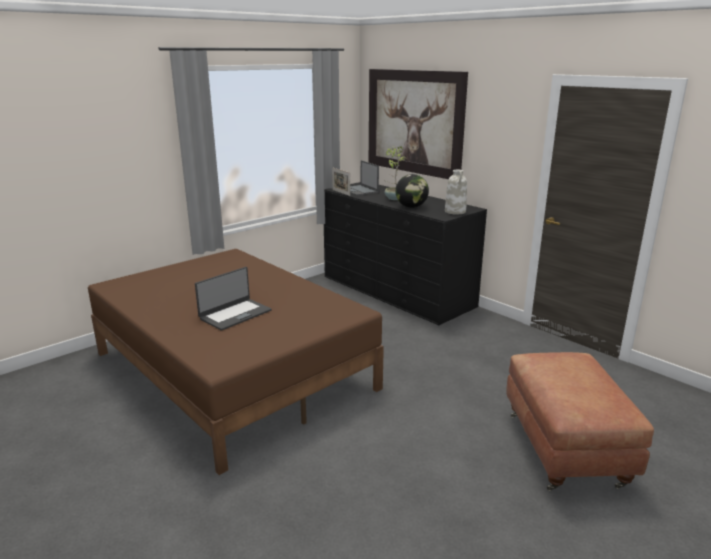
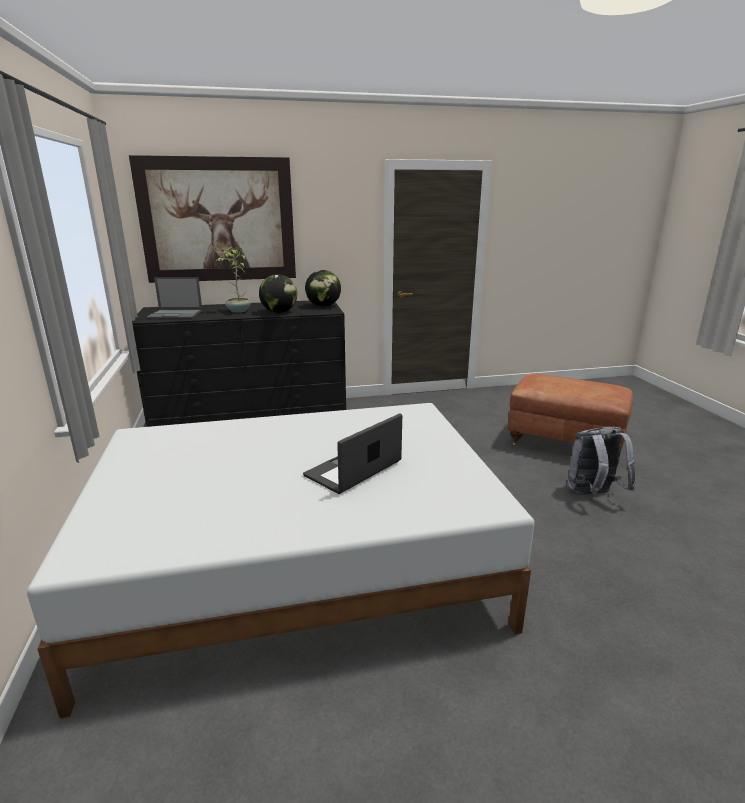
camera: 60 degrees left, 0 degrees up
(233, 370) = (297, 566): brown bed -> white bed
(235, 314) = (354, 469): laptop -> laptop turned 120 degrees counterclockwise
(341, 192) = (164, 320): picture frame -> none
(455, 212) = (323, 306): white vase -> globe
(462, 487) = (593, 495): none -> grey backpack

